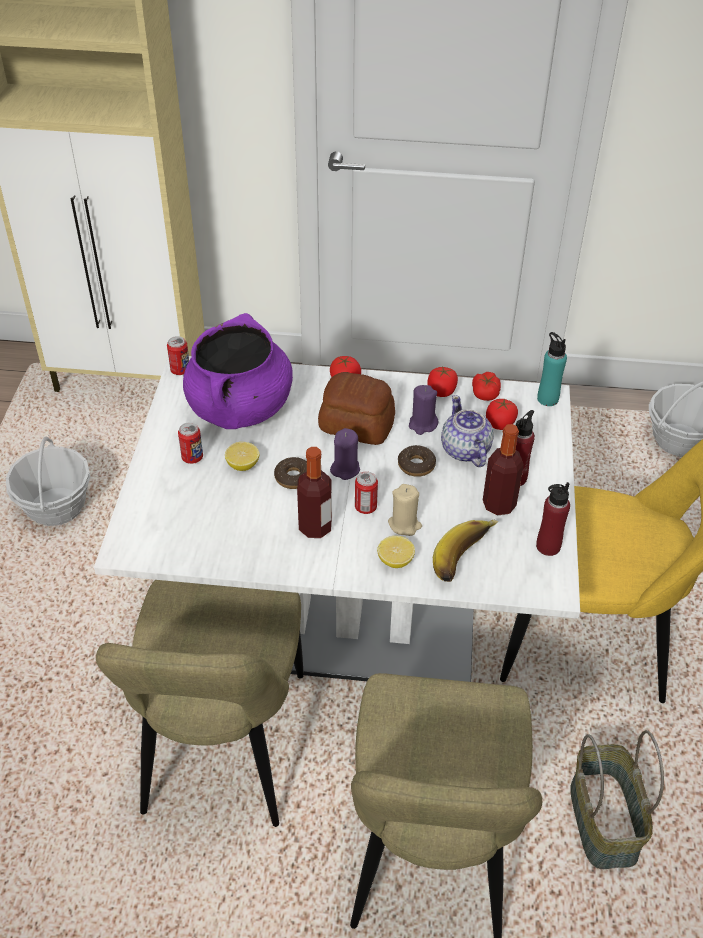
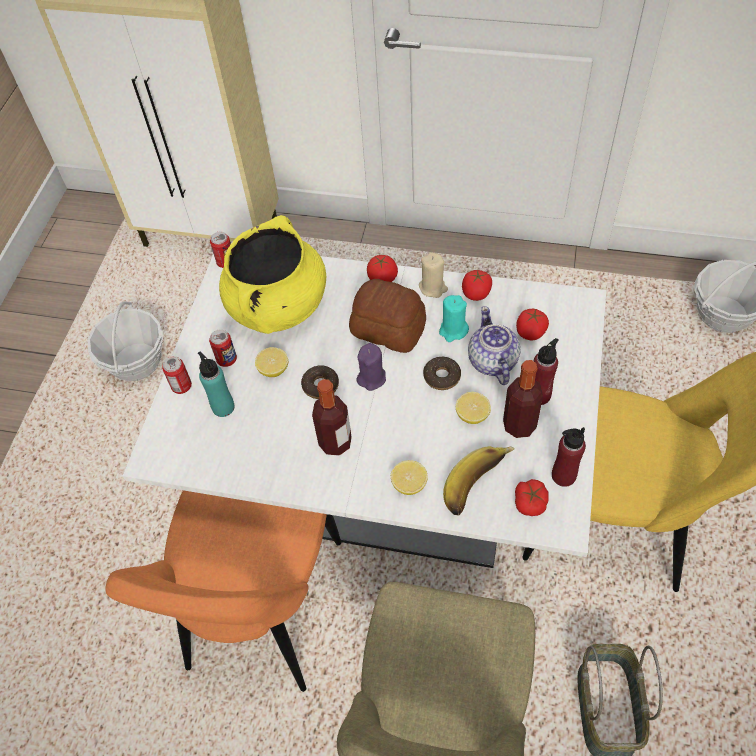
camera: 10 degrees right, 10 degrees up
(222, 751) = (262, 613): beige chair -> orange chair
(240, 408) = (278, 306): purple cooking pot -> yellow cooking pot
(365, 507) = (386, 422): can -> can (181, 386)
(404, 524) = (423, 444): beige candle -> beige candle (433, 288)
(422, 424) = (453, 330): purple candle -> turquoise candle
(451, 497) = (472, 415): none -> lemon
(485, 393) = (520, 296): tomato -> tomato (530, 502)
(547, 399) = (582, 305): turquoise bottle -> turquoise bottle (223, 407)

